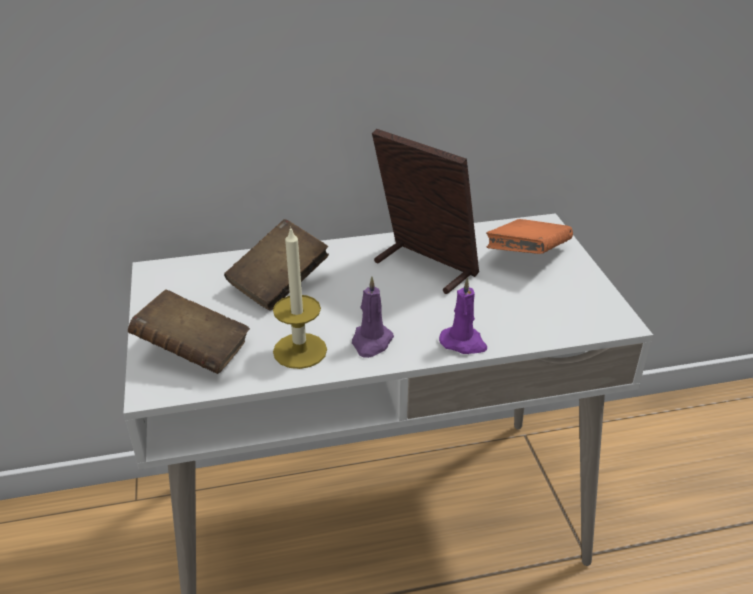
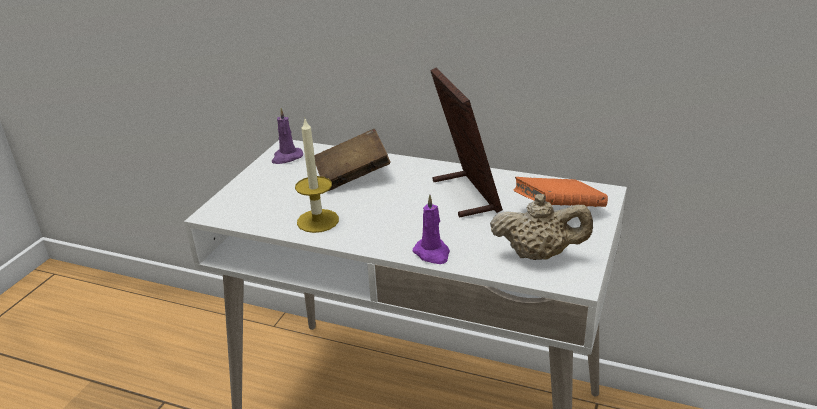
camera: 35 degrees right, 5 degrees down
(194, 352) = (256, 200): brown book -> none
(371, 342) = (369, 231): purple candle -> purple candle (286, 157)
(559, 307) = (539, 255): none -> beige teapot

